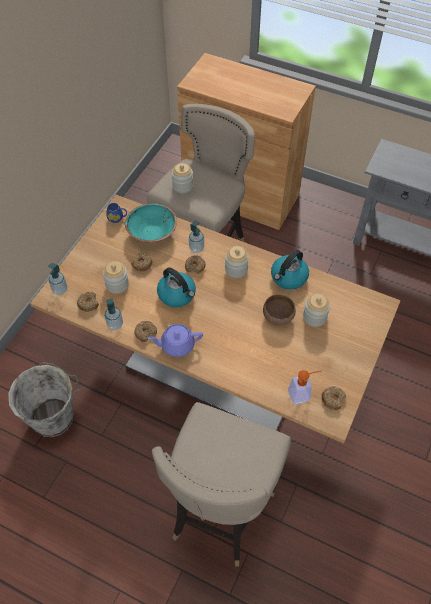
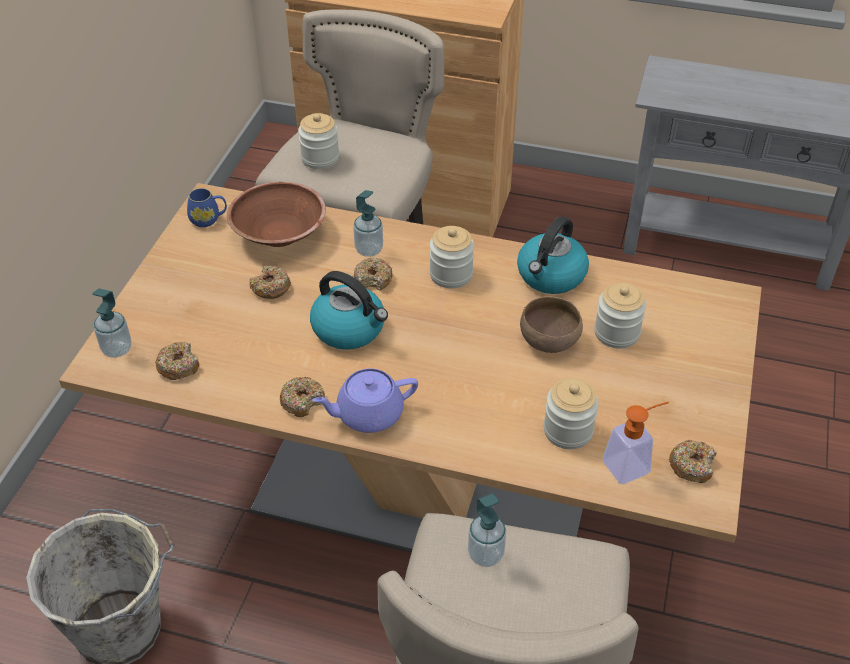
camera: 10 degrees left, 10 degrees down
(115, 324) = (238, 394): soap dispenser -> soap dispenser (485, 554)
(117, 284) = (229, 327): jar -> jar (568, 431)
(152, 232) = (279, 235): turquoise bowl -> brown bowl

